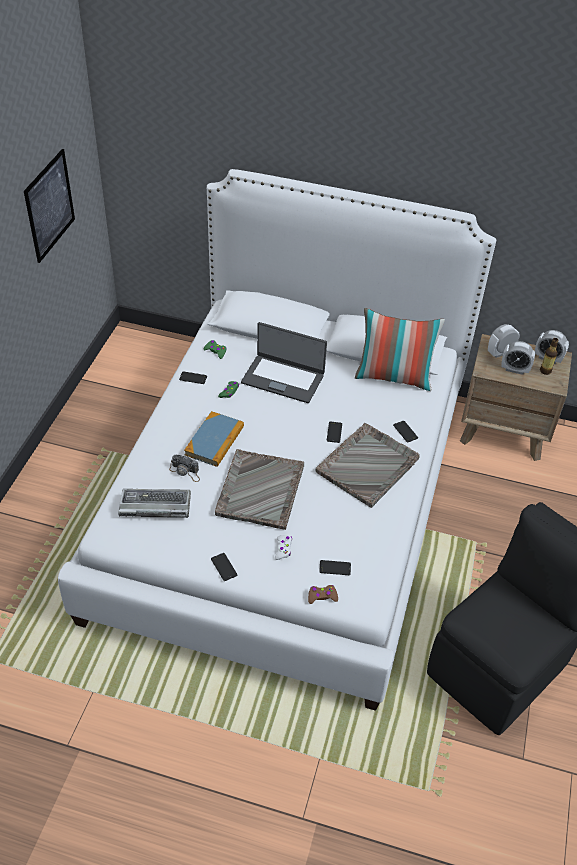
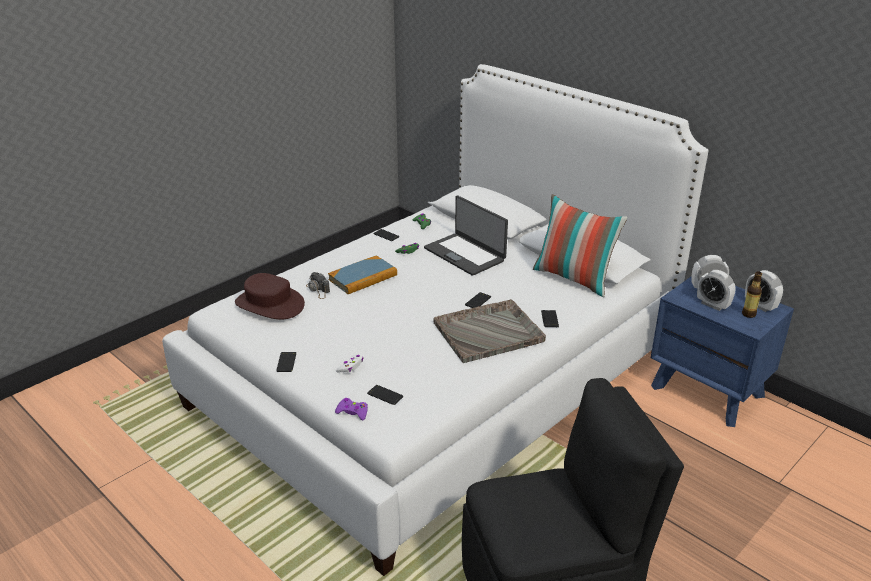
camera: 30 degrees right, 15 degrees down
(49, 205) = (321, 68): picture -> none
(154, 506) = (269, 304): keyboard -> brown hat
(260, 491) = (369, 320): grey tray -> none
(322, 596) = (352, 412): brown game controller -> purple game controller
(503, 431) = (708, 391): brown nightstand -> blue nightstand

